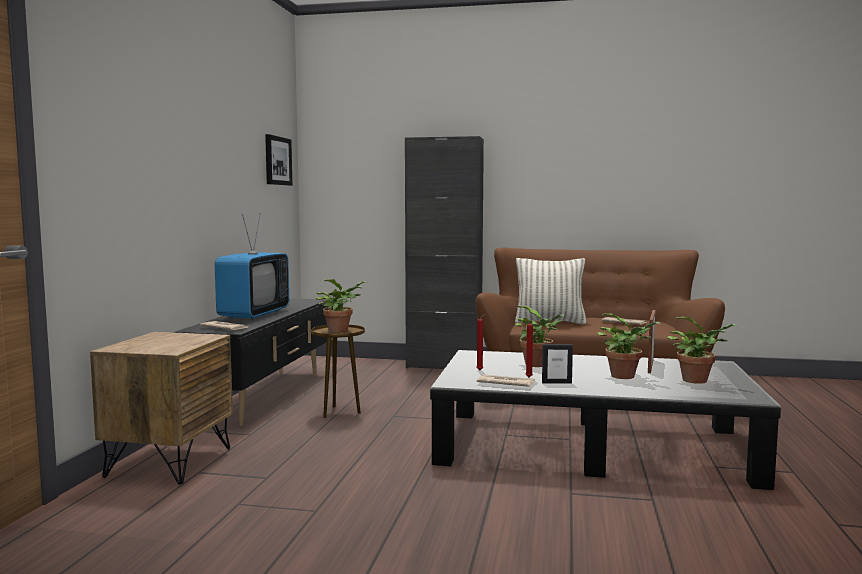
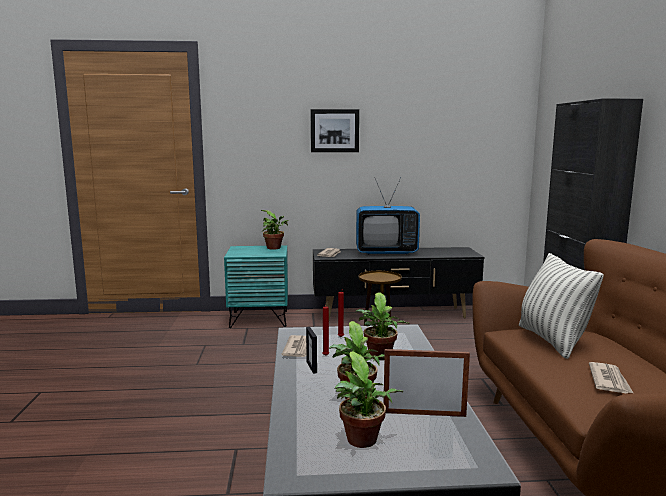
camera: 75 degrees right, 5 degrees up
(169, 462) = (259, 319): brown nightstand -> turquoise nightstand
(277, 161) = (486, 130): picture -> picture (334, 130)
(340, 330) = (384, 278): potted plant -> potted plant (275, 248)

